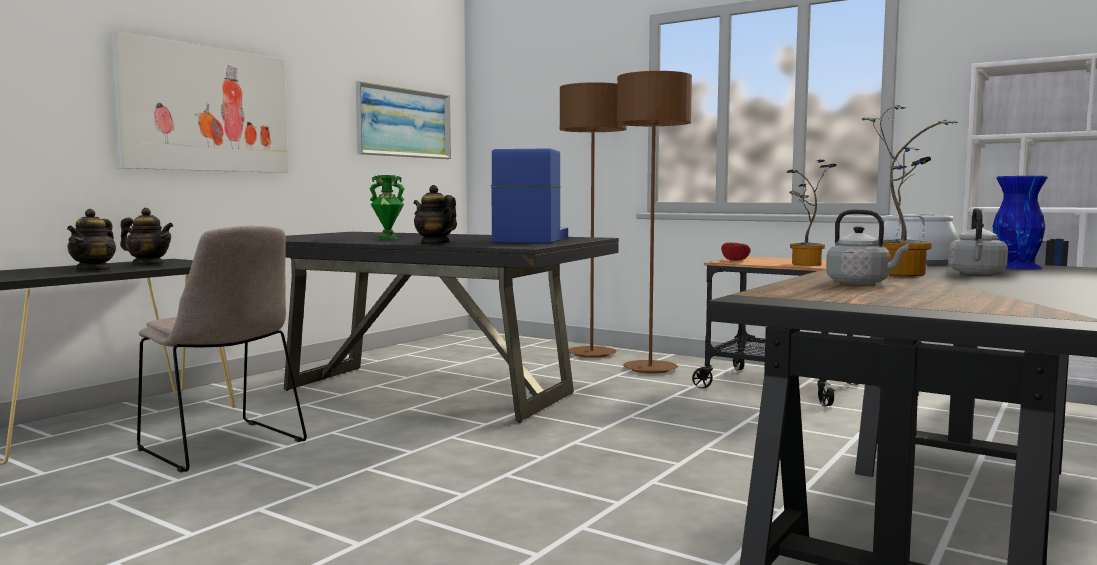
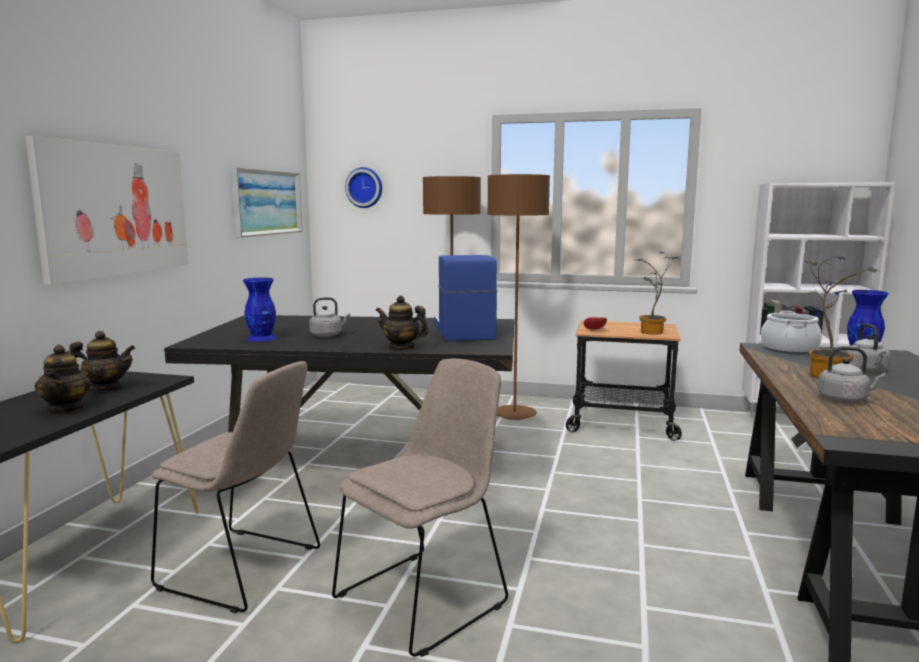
camera: 20 degrees left, 5 degrees up
(322, 238) = (262, 338): none -> blue vase
(359, 487) = (424, 597): none -> beige chair
(388, 238) = (328, 335): green vase -> grey kettle
(519, 109) = (365, 187): none -> wall clock

